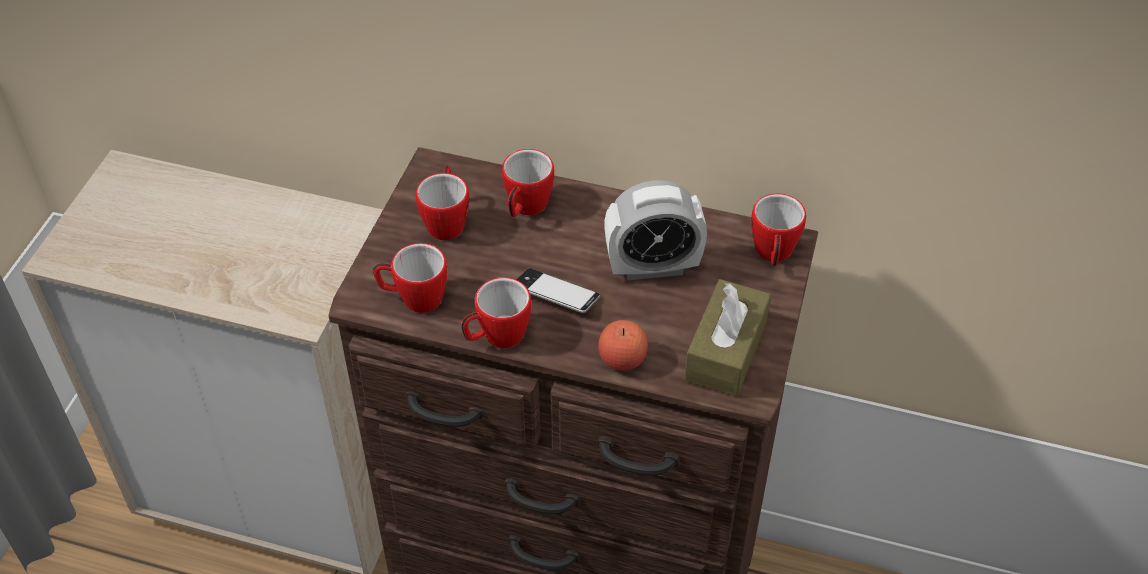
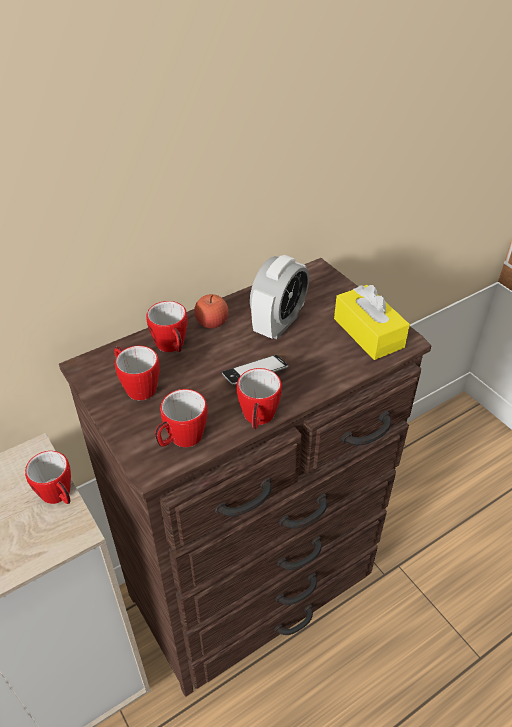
camera: 50 degrees left, 5 degrees down
(622, 359) = (333, 375): apple -> apple (212, 323)
(726, 351) = (368, 333): brown tissue box -> yellow tissue box
(773, 254) = (320, 279): mug -> mug (59, 496)

